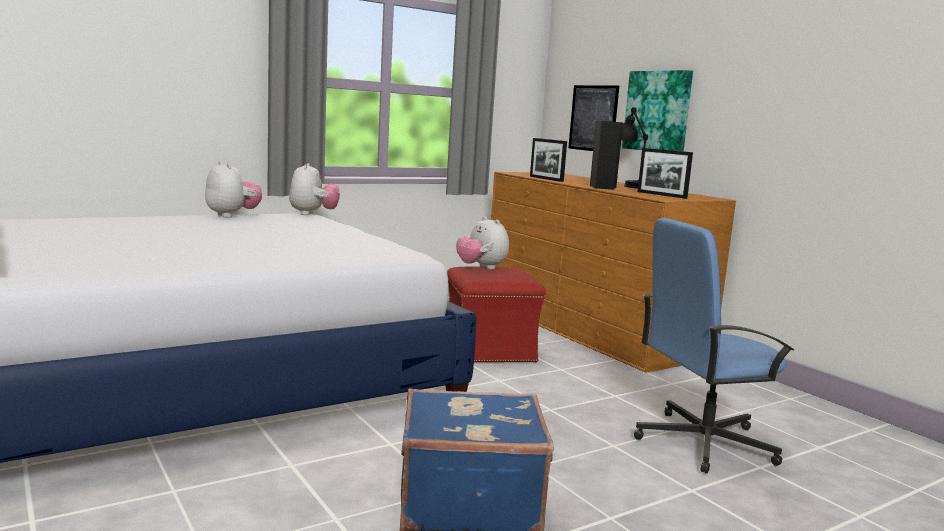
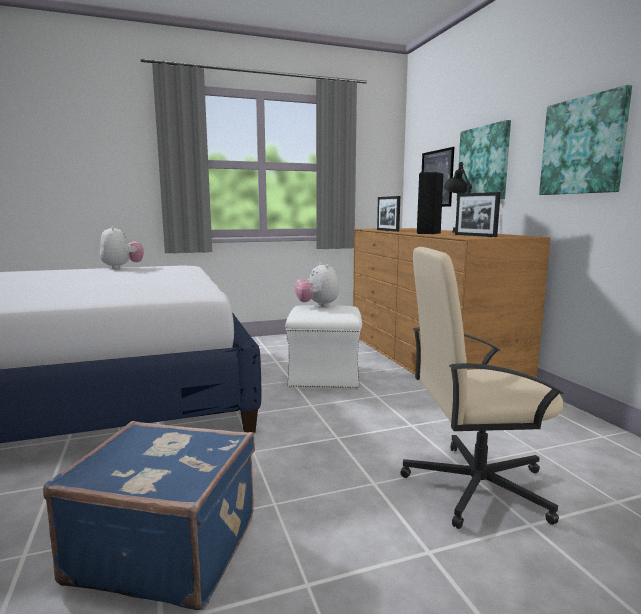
camera: 15 degrees right, 0 degrees up
(313, 214) = (190, 265): plush toy -> none
(489, 350) = (324, 376): red ottoman -> white ottoman
(702, 442) = (474, 486): blue office chair -> beige office chair
(772, 113) = (583, 146): none -> picture

